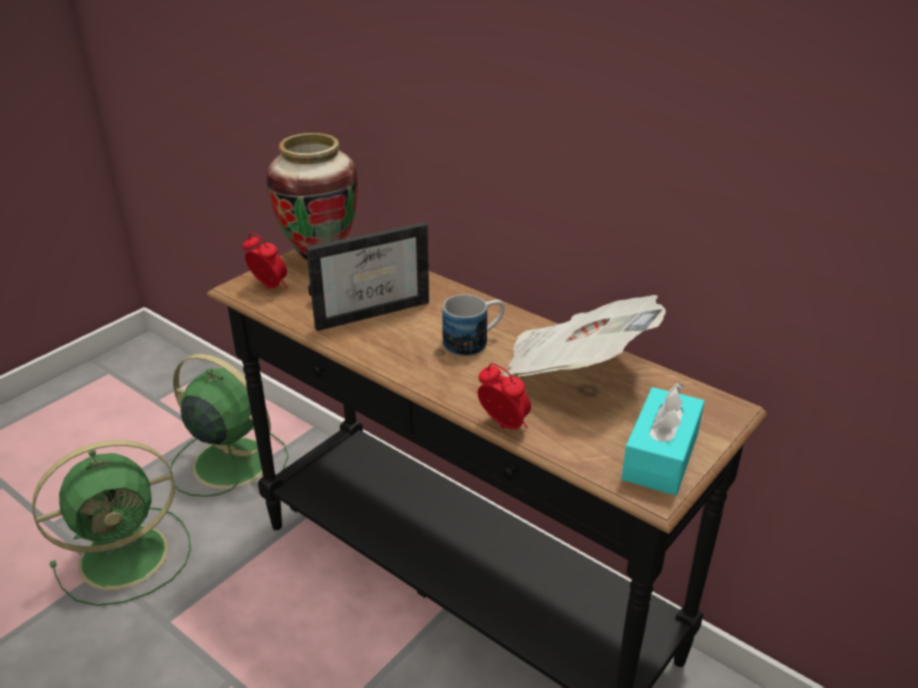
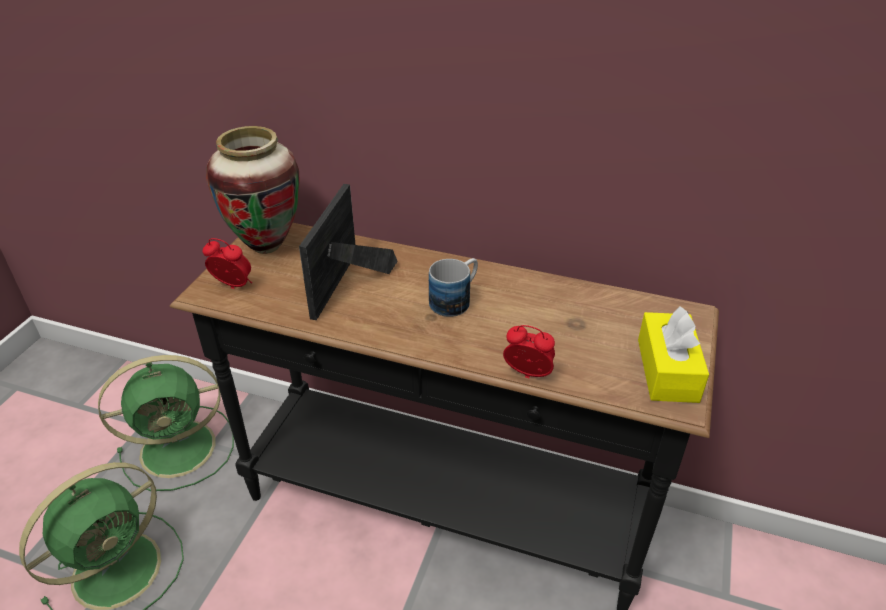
camera: 20 degrees left, 5 degrees up
(228, 461) = (181, 447): green fan -> green fan turned 150 degrees clockwise
(371, 309) = (344, 288): picture frame -> picture frame turned 150 degrees clockwise
(575, 370) = (555, 307): newspaper -> none
(660, 456) = (667, 370): turquoise tissue box -> yellow tissue box

